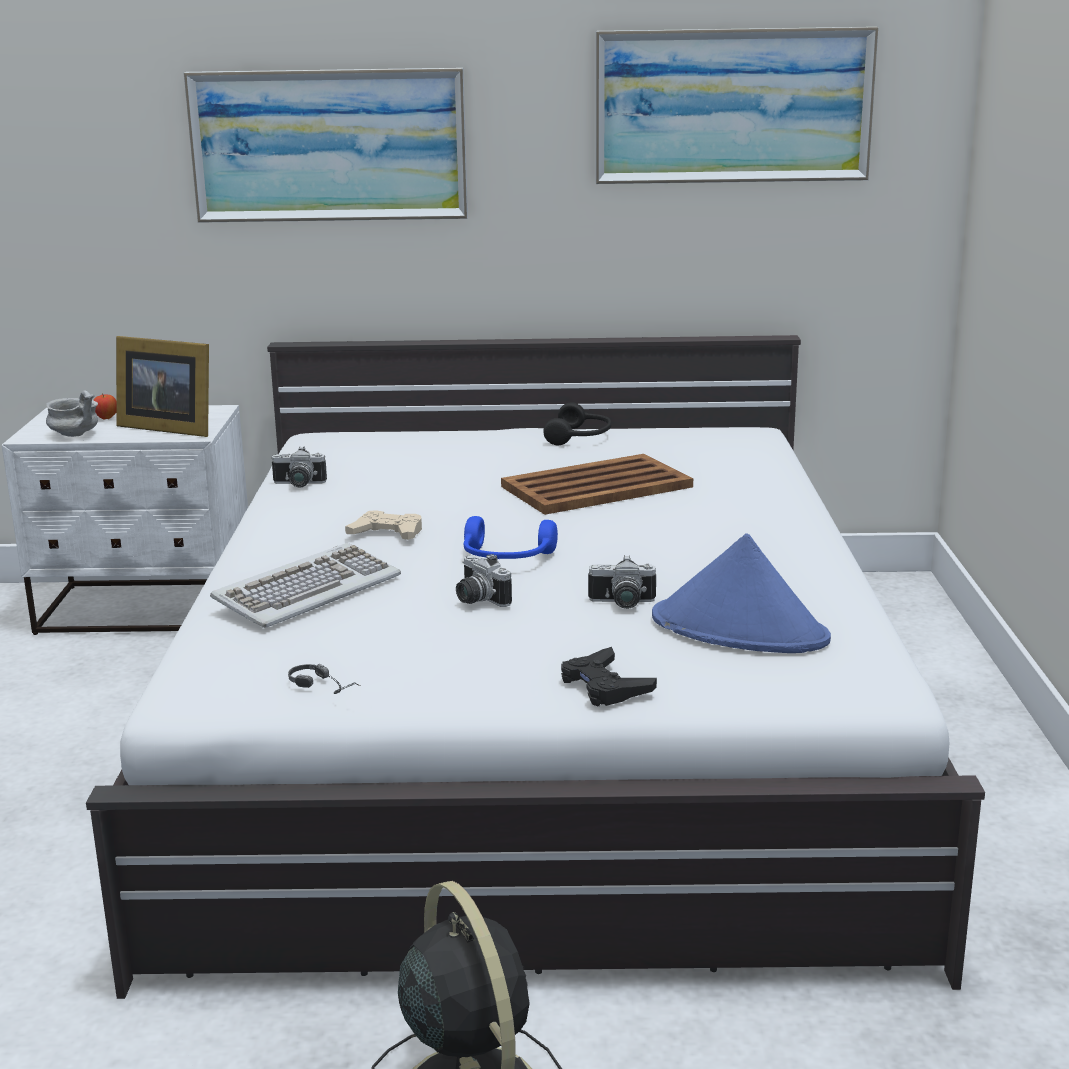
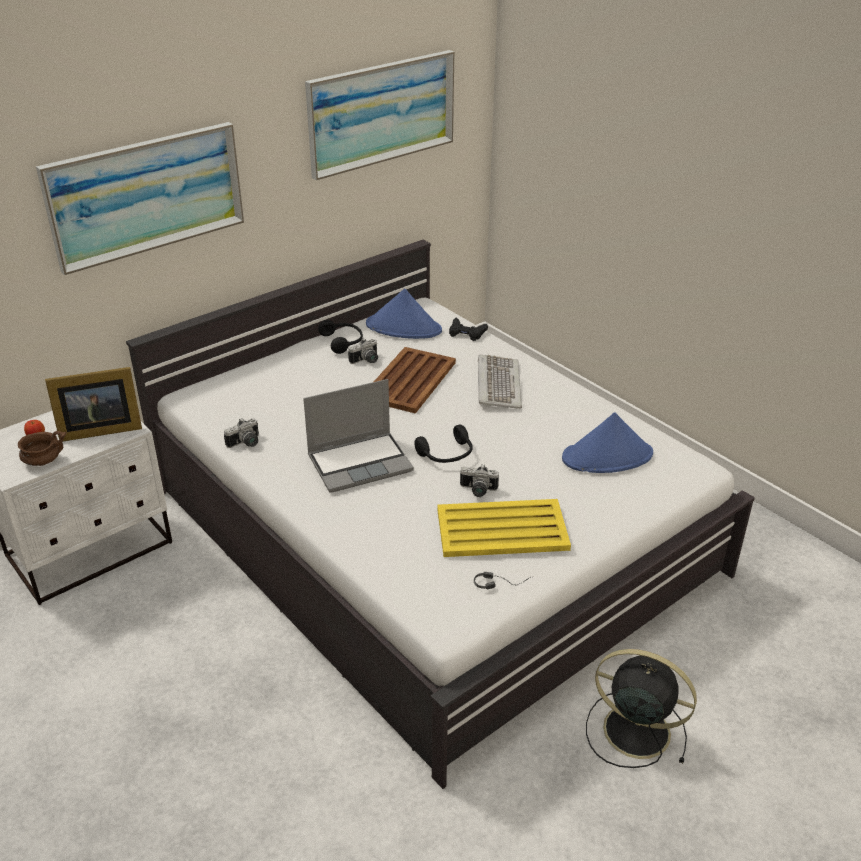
camera: 40 degrees left, 15 degrees up
(76, 435) = (44, 461): grey bowl -> brown bowl
(307, 591) = (391, 525): keyboard -> keyboard (497, 385)
(387, 533) = (360, 462): beige game controller -> laptop
(432, 642) = (503, 529): none -> yellow tray
(506, 558) = (447, 455): blue headphones -> black headphones
(604, 686) = (606, 519): black game controller -> black game controller (466, 333)
(622, 604) = (540, 463): camera -> camera (366, 361)
(685, 443) = (404, 328): none -> blue hat

